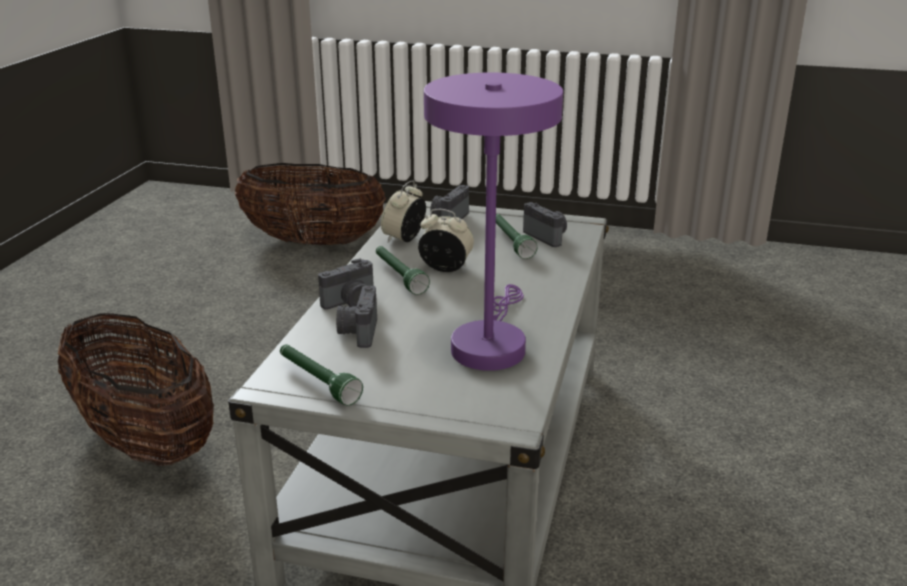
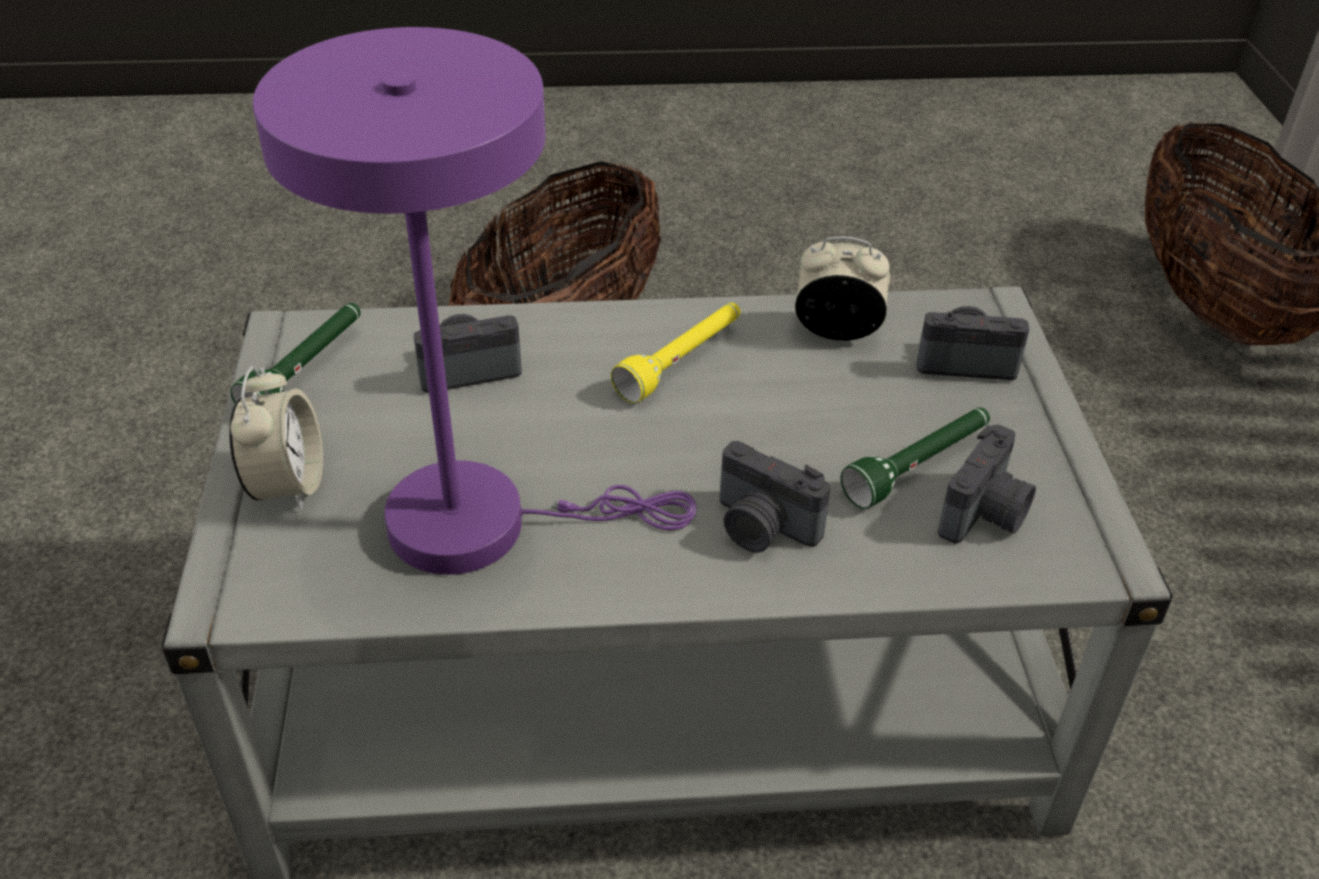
camera: 70 degrees right, 15 degrees up
(351, 303) = (560, 338): camera -> camera (761, 528)
(399, 276) = (681, 362): green flashlight -> yellow flashlight
(445, 268) = (745, 407): alarm clock -> alarm clock (287, 485)

